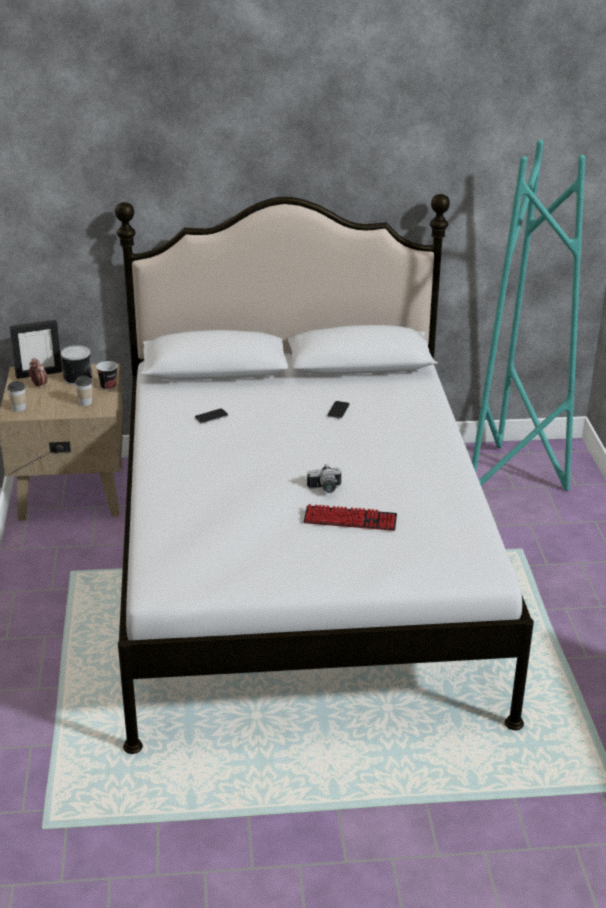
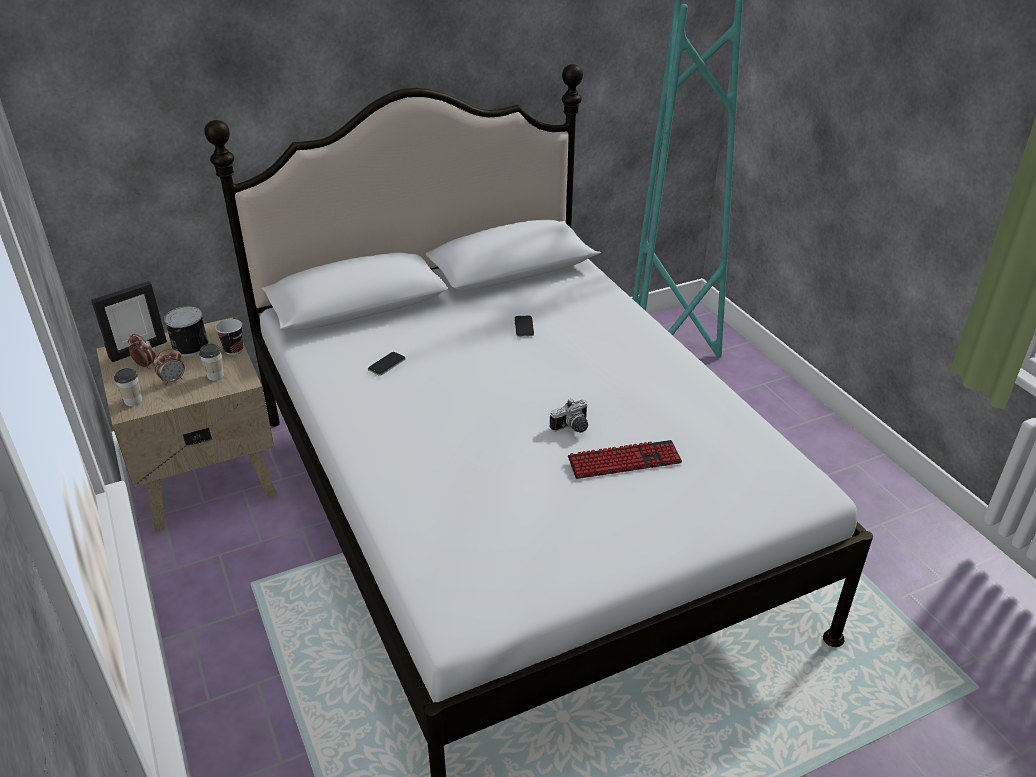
camera: 20 degrees left, 5 degrees up
(53, 400) = (173, 380): none -> alarm clock

